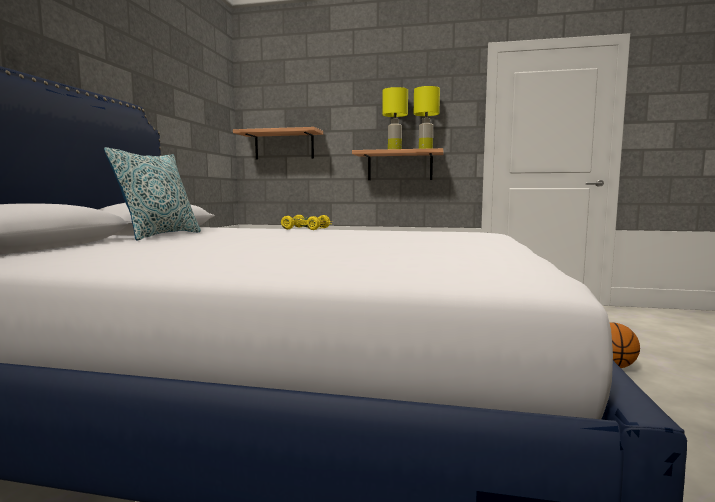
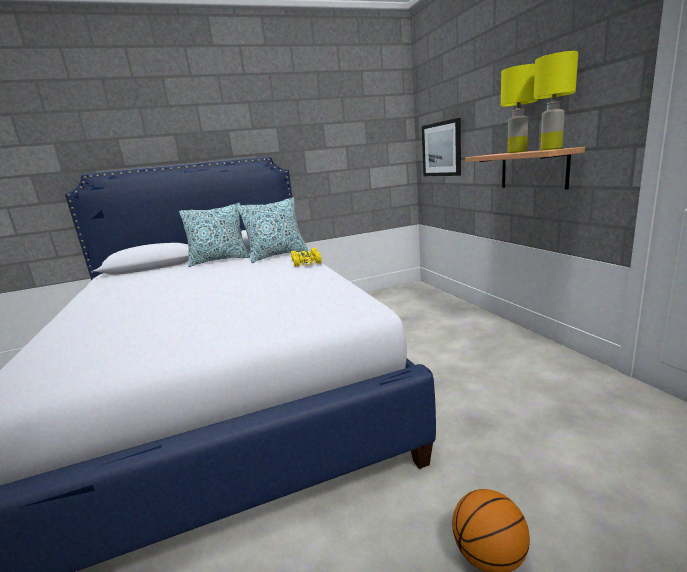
camera: 60 degrees right, 10 degrees up
(235, 229) = (277, 255): none -> pillow
(284, 145) = (441, 149): shelf -> picture

